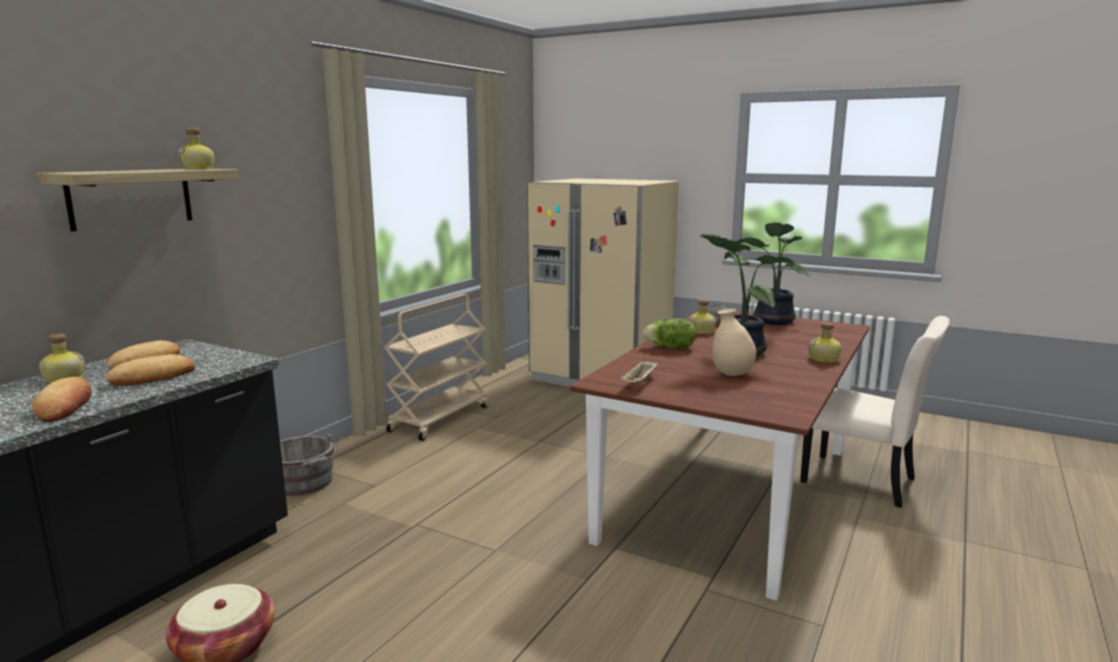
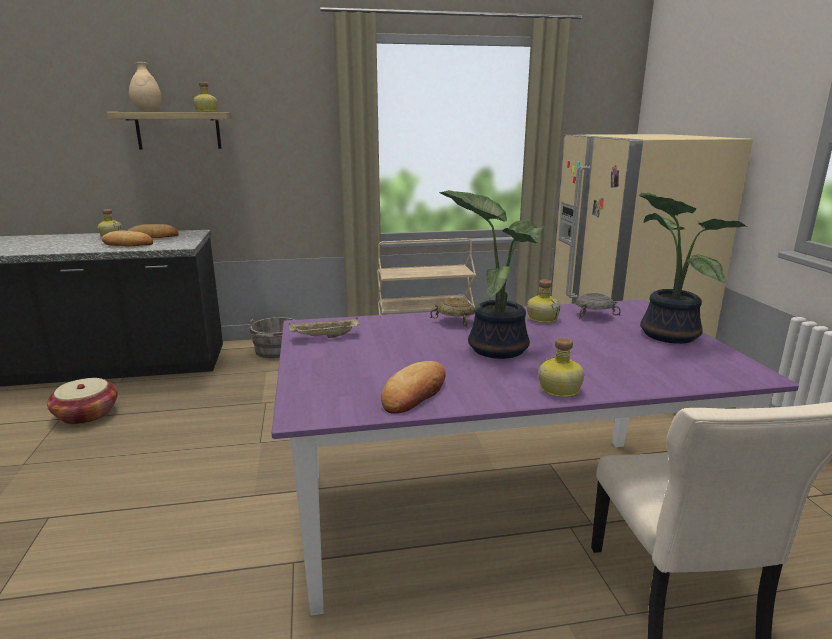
camera: 50 degrees right, 5 degrees up
(65, 406) = (66, 247): bread -> bread (414, 393)
(670, 348) = (455, 322): lettuce -> beige bowl
(730, 492) = (497, 510): brown dining table -> purple dining table
(732, 374) = (410, 362): beige vase -> beige vase (147, 111)

